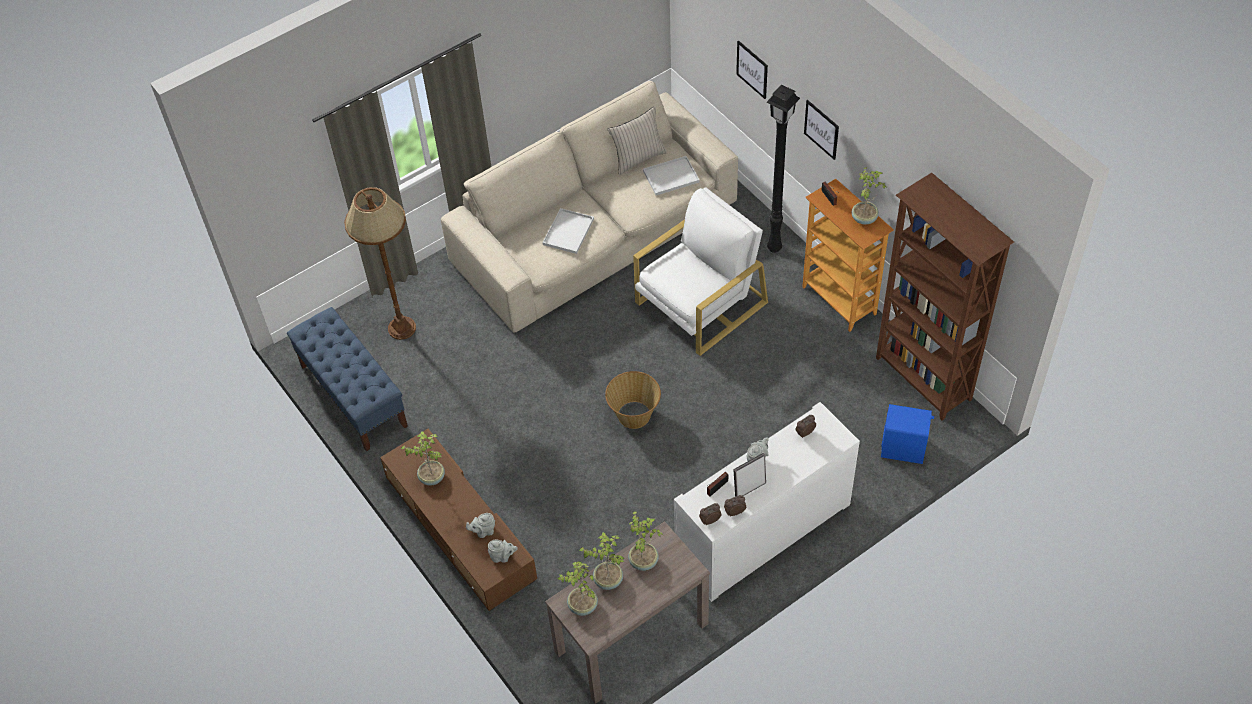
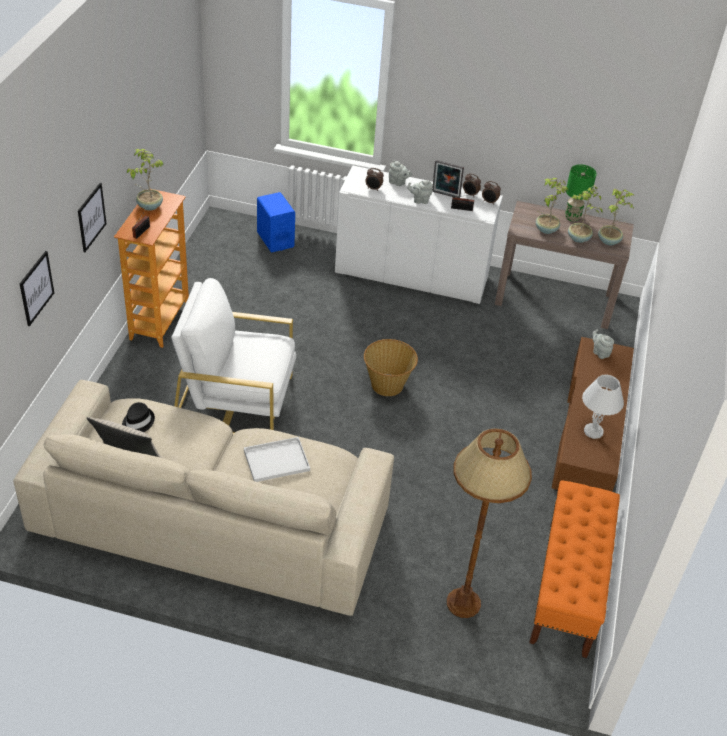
camera: 135 degrees left, 10 degrees down
(353, 395) = (567, 588): blue bench -> orange bench
(432, 477) = (593, 431): potted plant -> white table lamp
(483, 531) = (595, 374): grey teapot -> grey teapot (398, 183)
(644, 603) = (572, 217): none -> green table lamp
(671, 176) = (137, 422): white tray -> black hat
(774, 249) = (130, 382): black floor lamp -> none
(923, 380) = (203, 251): brown bookcase -> none

